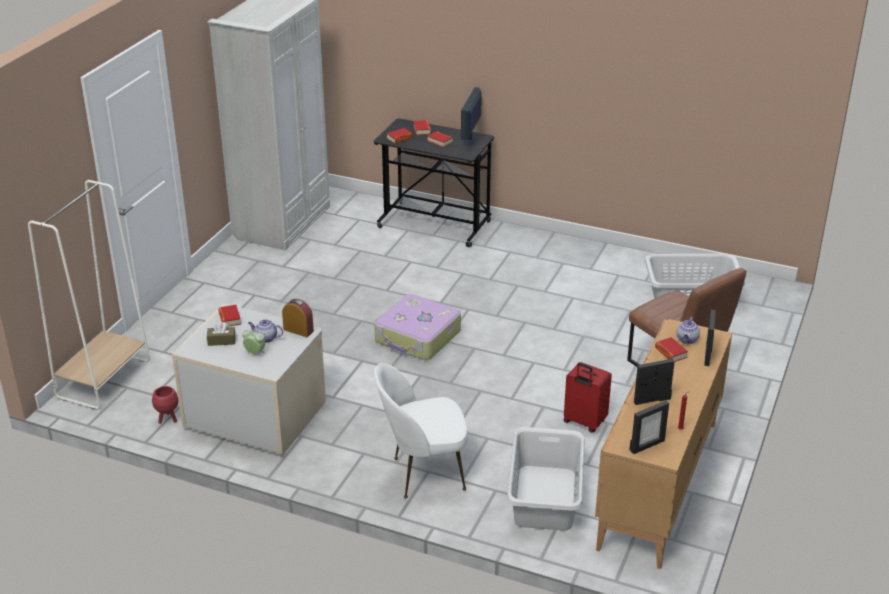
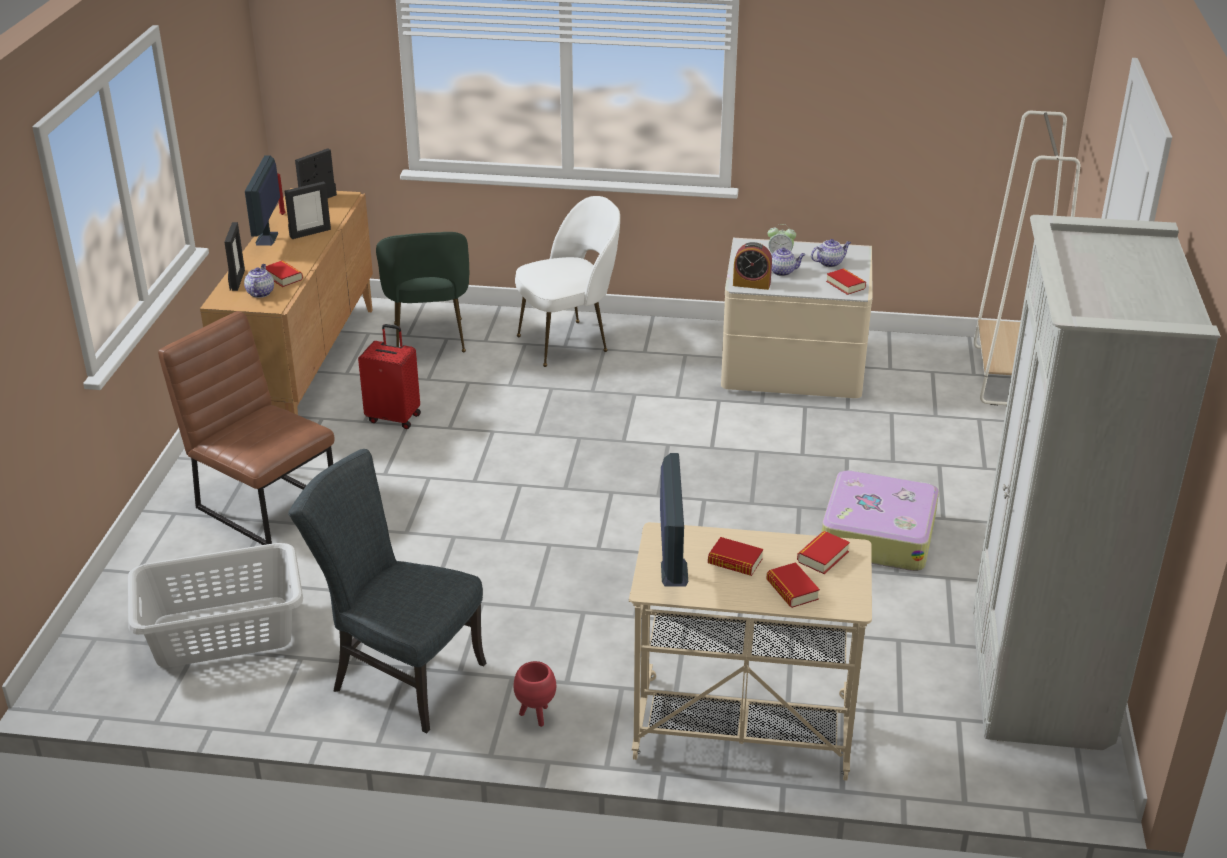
camera: 165 degrees right, 0 degrees up
(168, 419) = (888, 351): red planter -> red planter (535, 716)
(221, 341) = (830, 263): brown tissue box -> teapot
(418, 337) = (653, 491): suitcase -> suitcase (877, 534)
(434, 224) = (742, 728): black desk -> beige desk
(546, 497) = (429, 342): grey laundry basket -> green chair
(594, 265) = (399, 676): none -> grey chair
(690, 399) = (267, 239): none -> monitor

